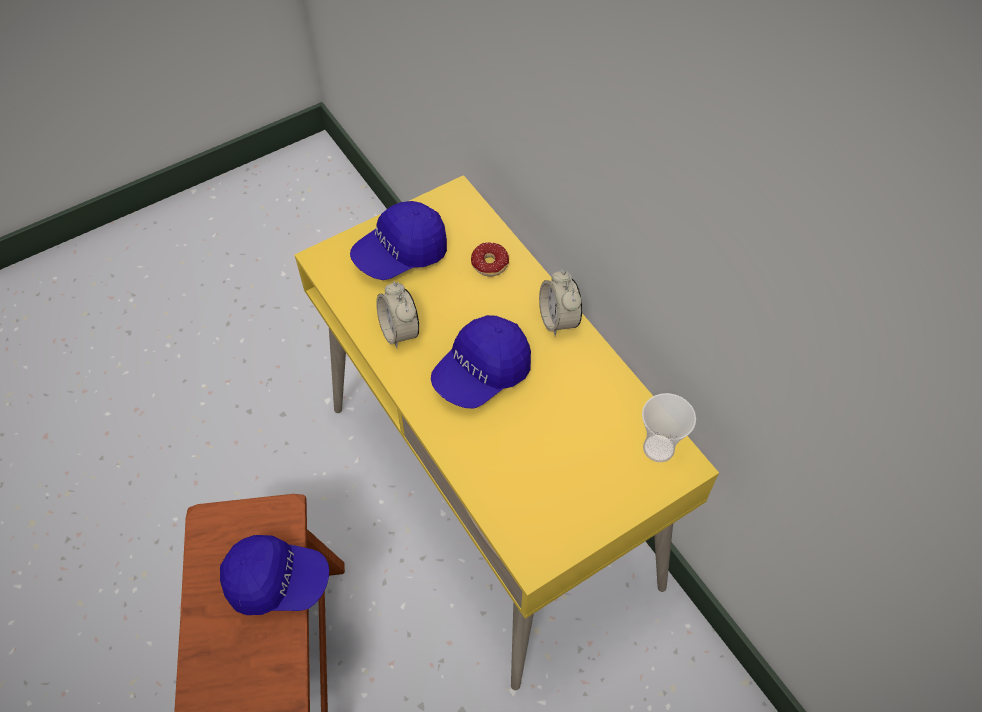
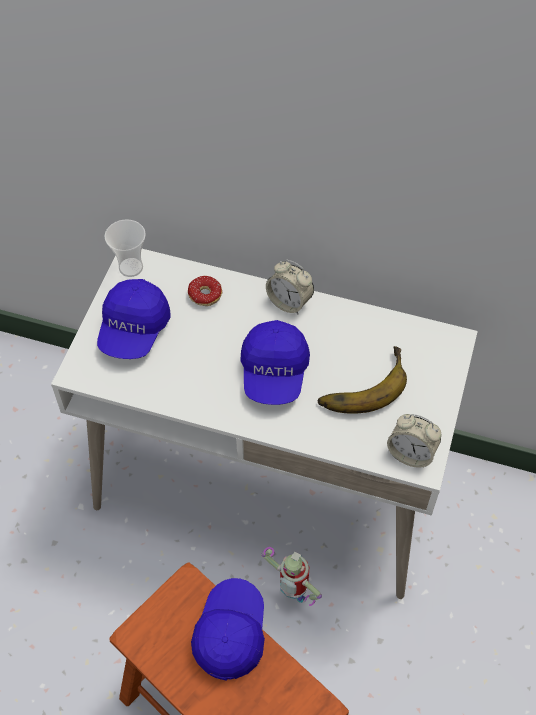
camera: 40 degrees left, 0 degrees up
(277, 581) = (230, 633): blue cap -> blue cap turned 45 degrees counterclockwise
(399, 331) = (189, 384): alarm clock -> alarm clock (411, 453)
(422, 609) = (292, 597): none -> toy robot
(492, 494) = (268, 482): yellow desk -> white desk
(551, 439) = (360, 383): none -> banana
(658, 448) = (430, 341): cup -> cup (131, 267)

